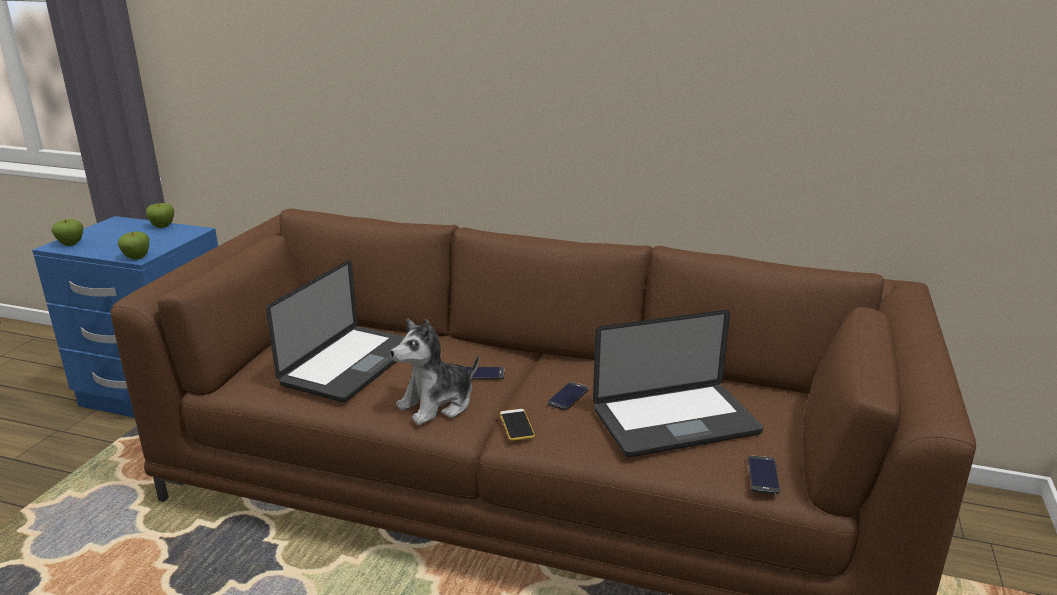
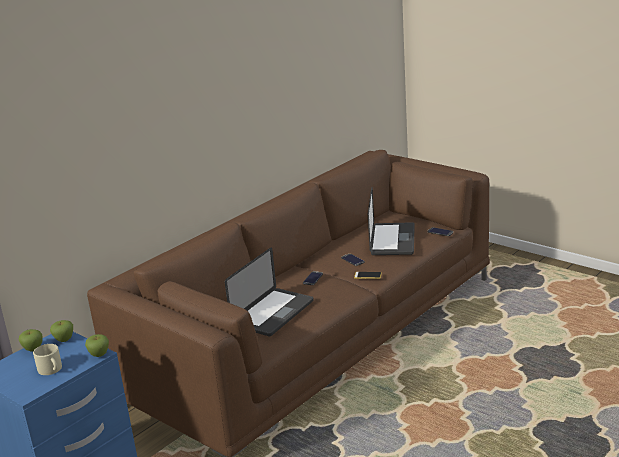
camera: 65 degrees left, 0 degrees up
(71, 244) = (30, 387): apple -> apple (64, 339)
(109, 244) = (51, 369): none -> beige mug
(350, 365) = (273, 313): laptop -> laptop turned 75 degrees clockwise
(437, 404) = (334, 293): plush toy -> none

